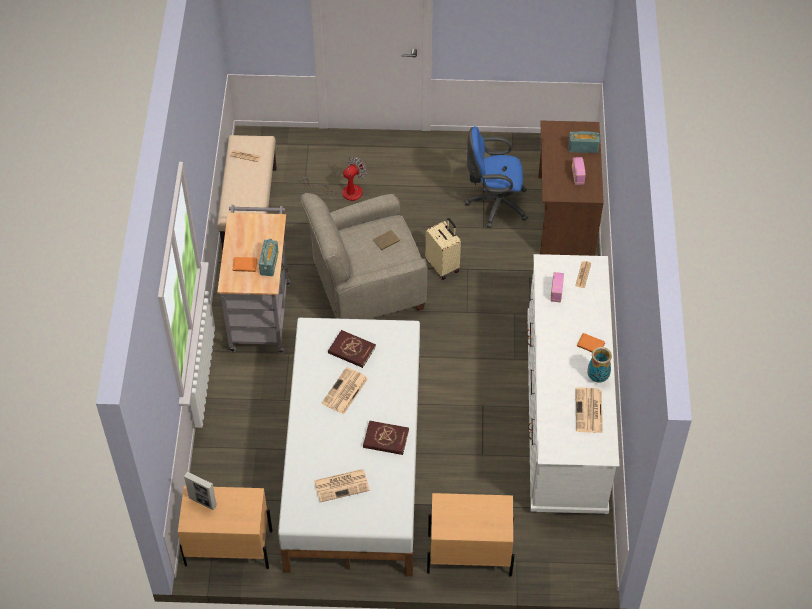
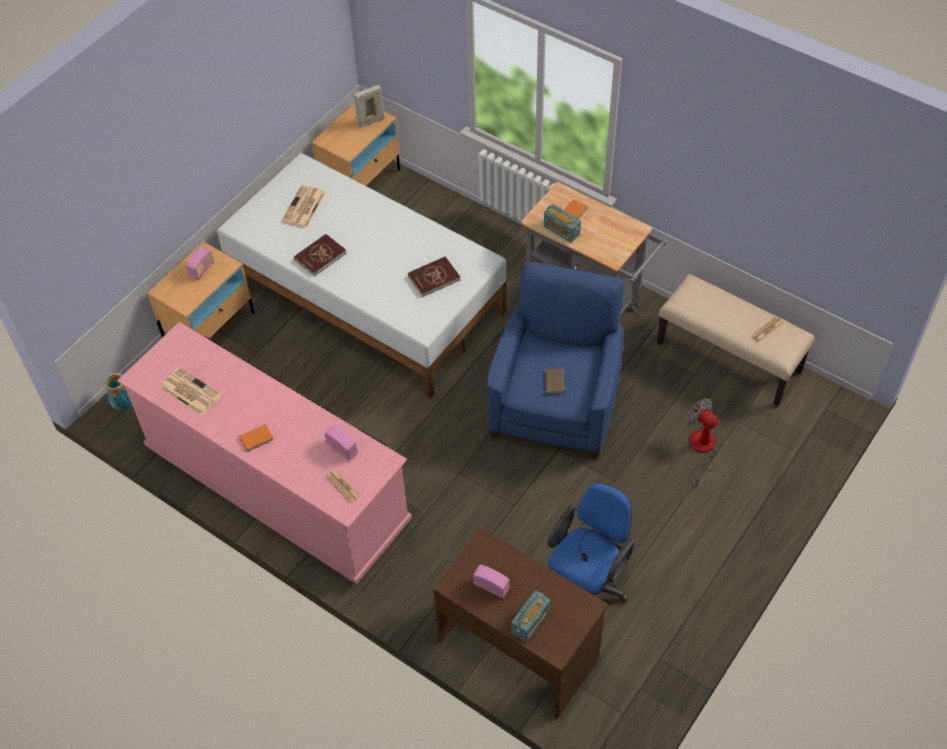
camera: 125 degrees right, 0 degrees up
(344, 192) = (701, 450): fan -> fan turned 150 degrees clockwise
(345, 392) = (393, 252): newspaper -> none
(366, 287) = (555, 404): beige armchair -> blue armchair
(443, 266) = (534, 485): beige suitcase -> none
(460, 518) = (202, 269): none -> radio
(564, 412) = (277, 485): white dresser -> pink dresser
(598, 377) = (217, 421): vase -> vase (123, 405)

